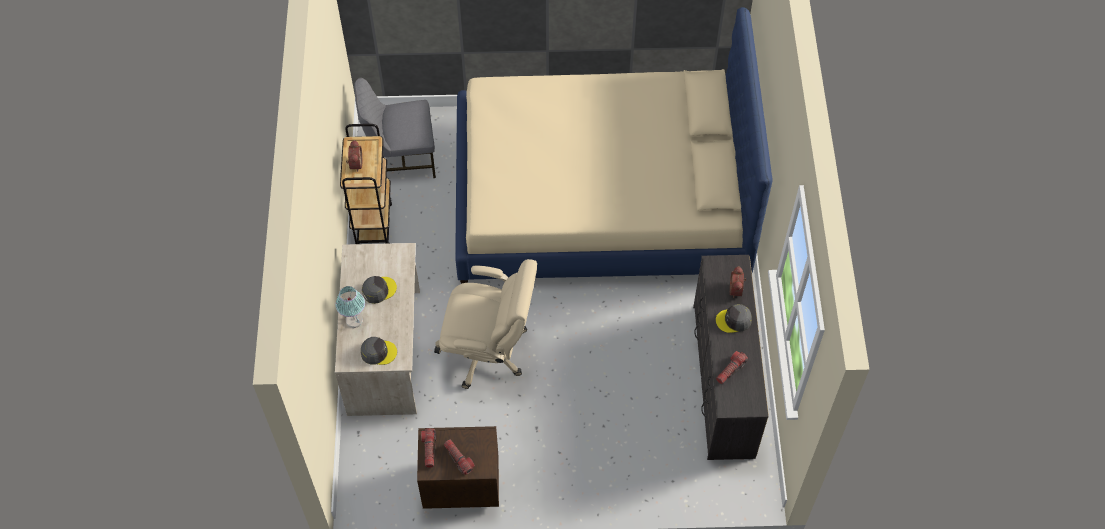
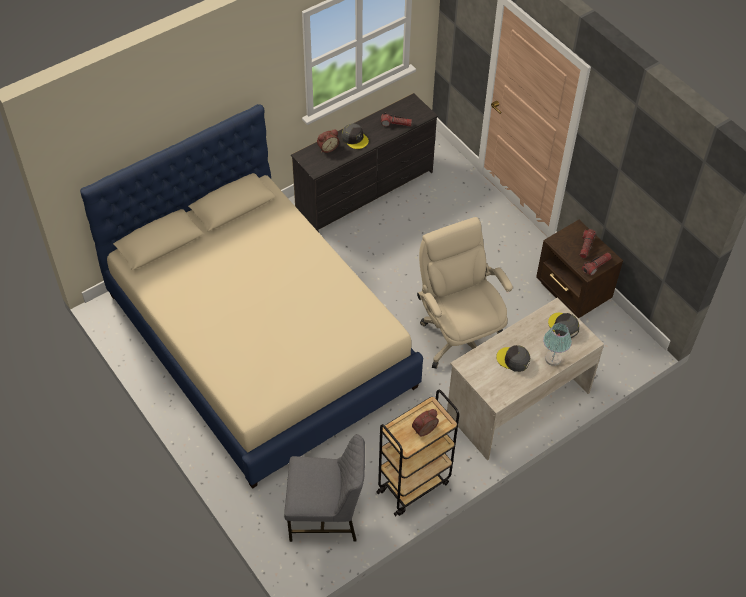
camera: 125 degrees left, 5 degrees down
(401, 159) = (326, 515): grey chair -> grey chair turned 45 degrees counterclockwise

